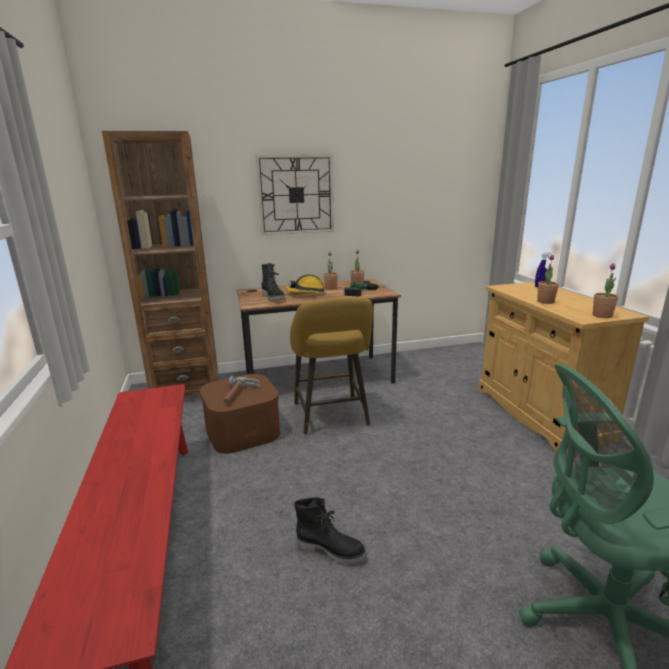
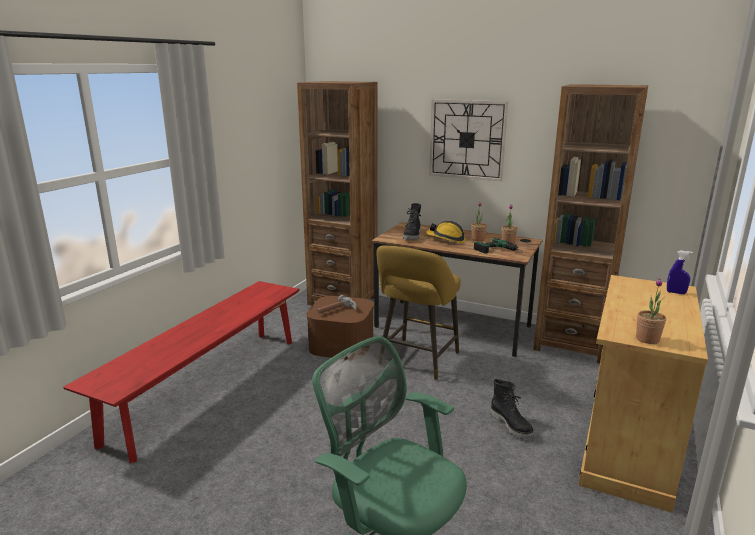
camera: 40 degrees right, 0 degrees up
(331, 550) = (294, 440): black boot -> black boot (511, 425)
(414, 360) = (571, 344): none -> brown bookcase
(545, 301) = (627, 308): potted plant -> none

